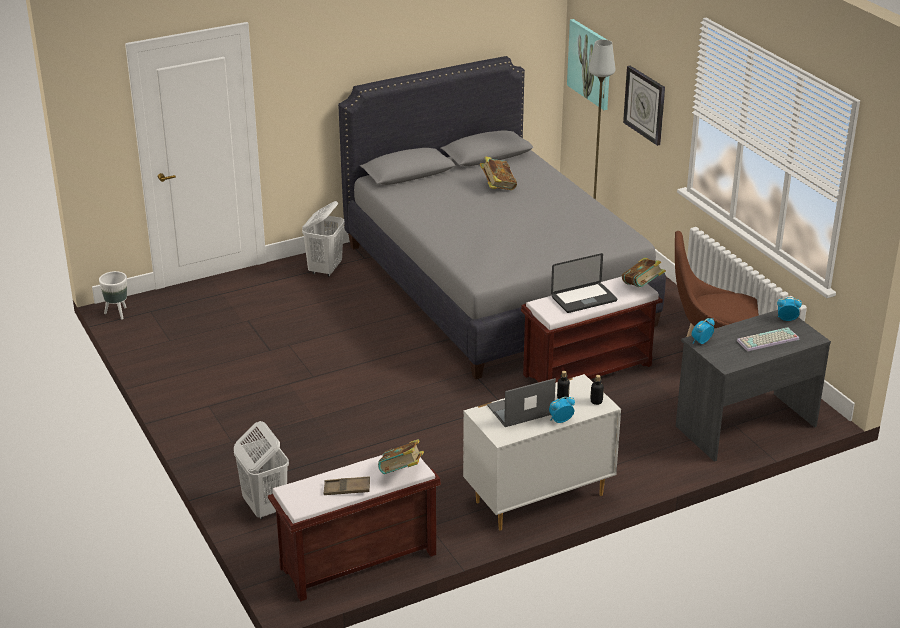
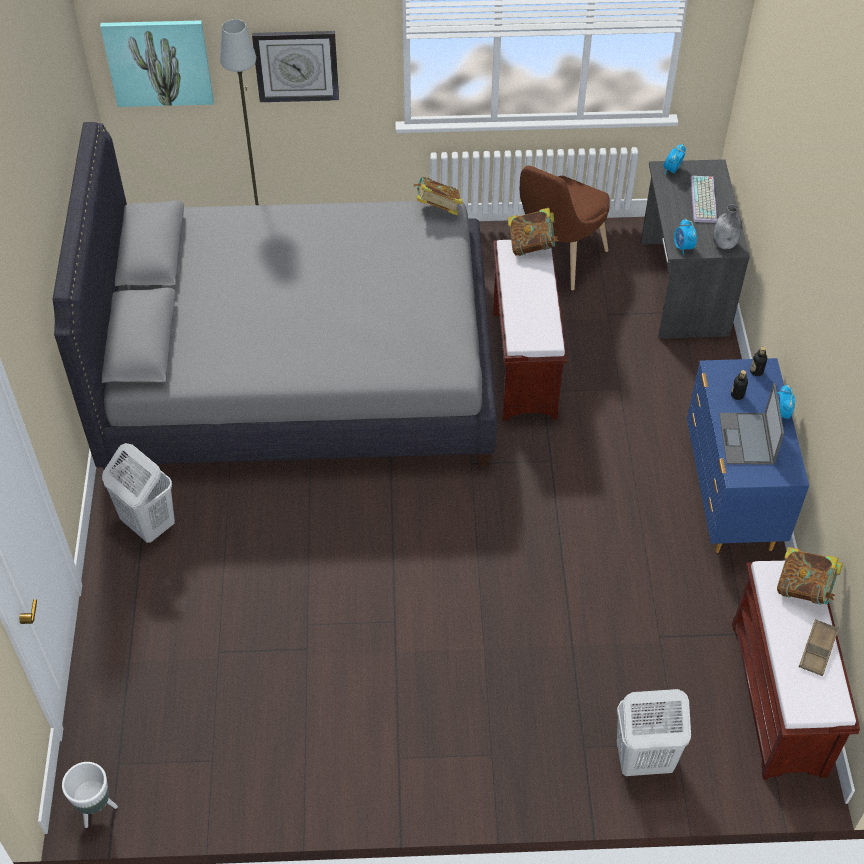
camera: 65 degrees left, 20 degrees up
(498, 187) = (241, 272): book -> book (438, 209)
(537, 498) = (730, 497): white dresser -> blue dresser
(584, 299) = (530, 301): laptop -> none
(726, 360) = (725, 244): none -> grey bottle

